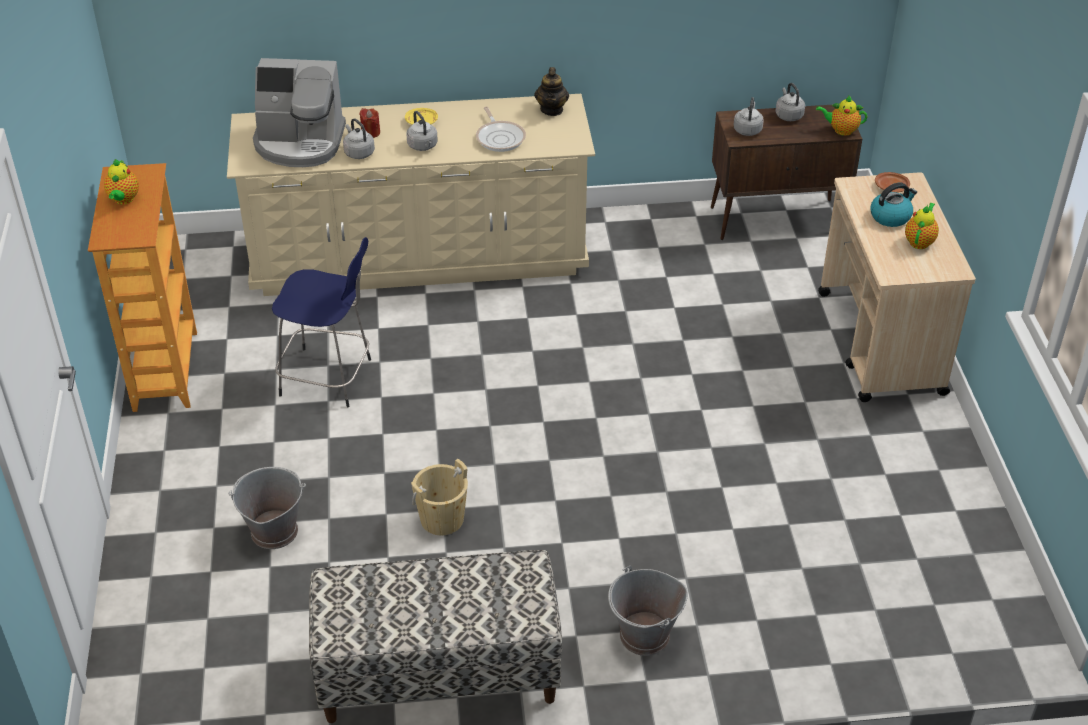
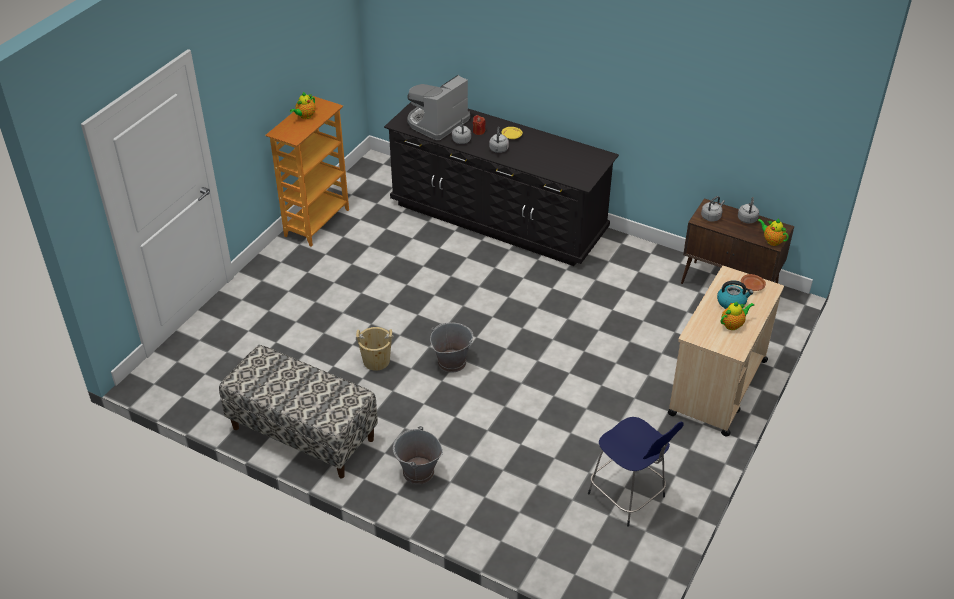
camera: 35 degrees right, 0 degrees up
(273, 531) = (293, 326): grey bucket -> grey bucket (451, 362)
(300, 143) = (437, 123): coffee machine -> coffee machine turned 90 degrees clockwise
(329, 378) = (390, 262): blue stool -> blue stool (628, 497)
(418, 255) = (498, 218): beige dresser -> black dresser
(500, 138) = (545, 161): frying pan -> none
(552, 109) = (591, 157): teapot -> none

